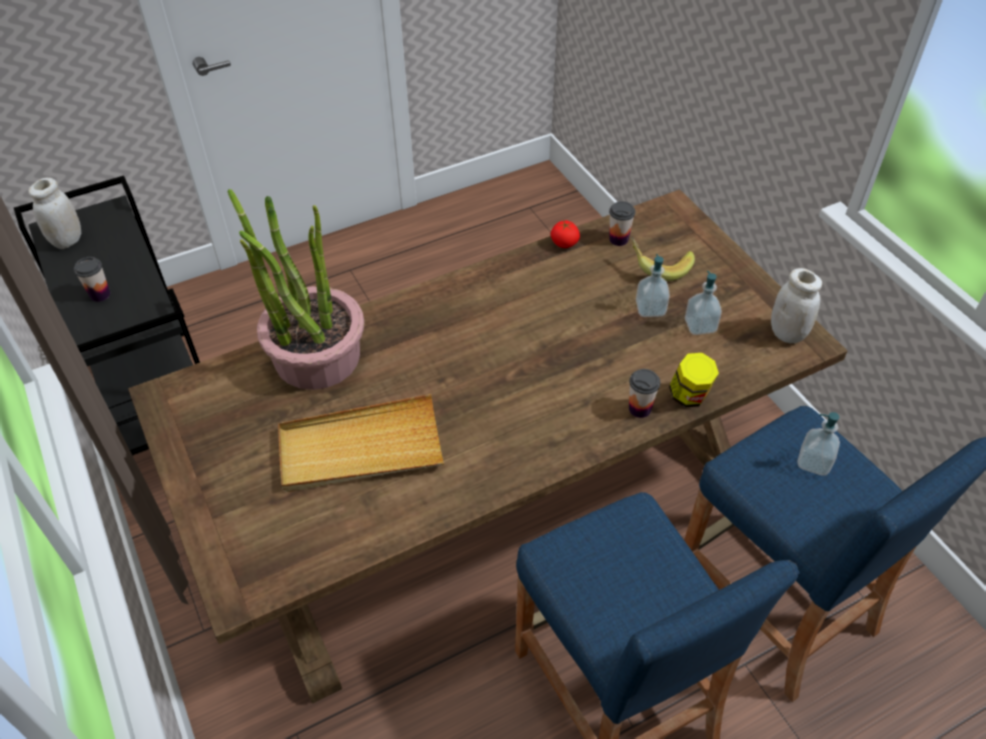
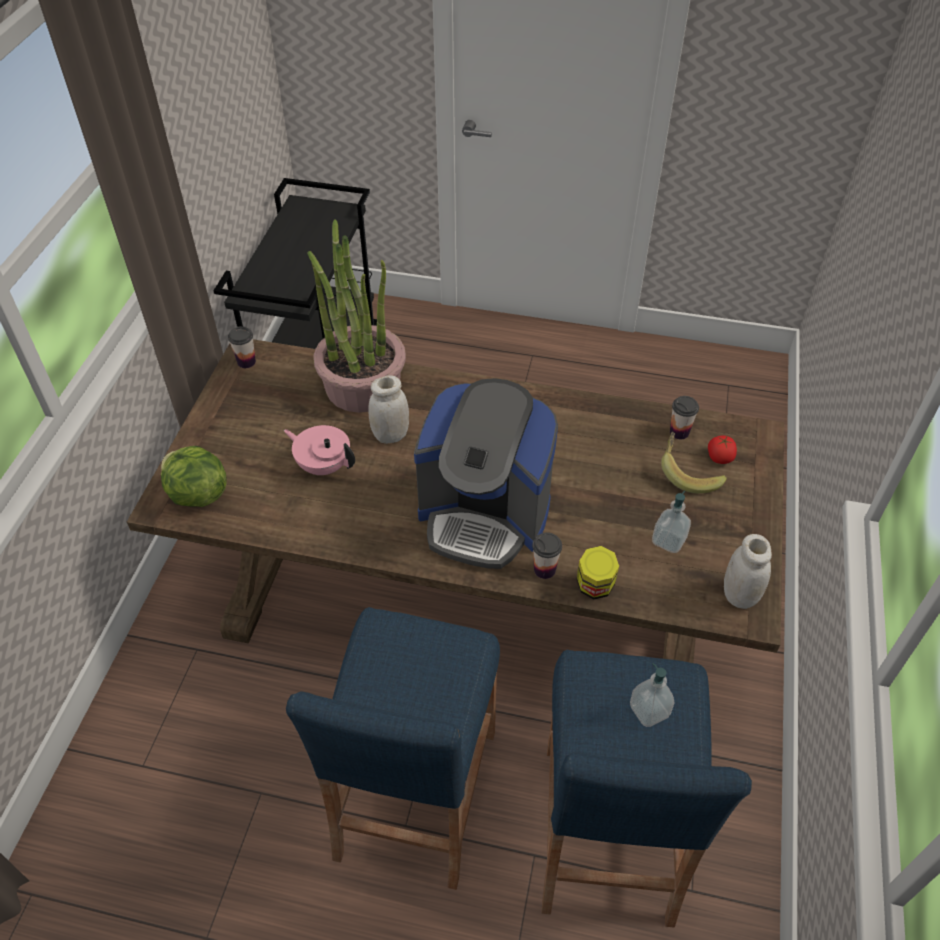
camera: 40 degrees right, 0 degrees up
(67, 240) = (300, 218): white jar -> white jar (390, 435)
(100, 294) = (283, 265): cup -> cup (246, 362)
(264, 558) = (197, 494): none -> lettuce
(360, 449) = (323, 465): beige tray -> pink teapot
(547, 398) = (484, 515): none -> coffee machine
(564, 243) = (630, 409): tomato -> tomato (719, 458)
(650, 309) = (642, 501): soap dispenser -> none

